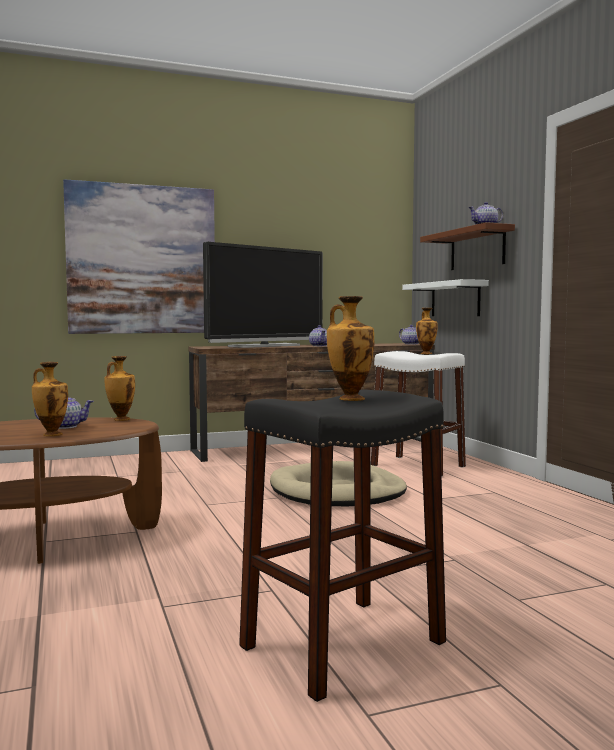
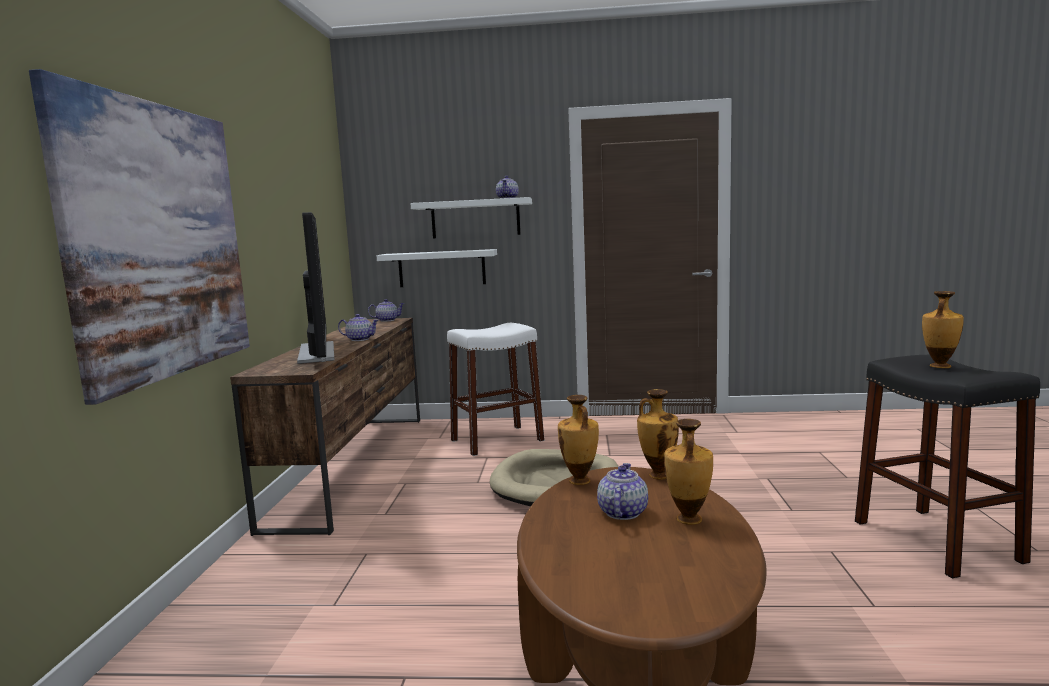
camera: 65 degrees left, 5 degrees up
(426, 353) = (487, 327): vase -> vase (658, 475)
(477, 249) = (475, 218): brown shelf -> white shelf

